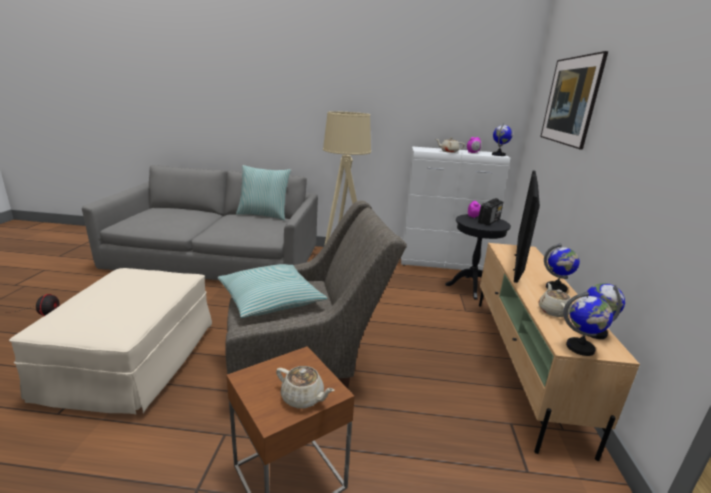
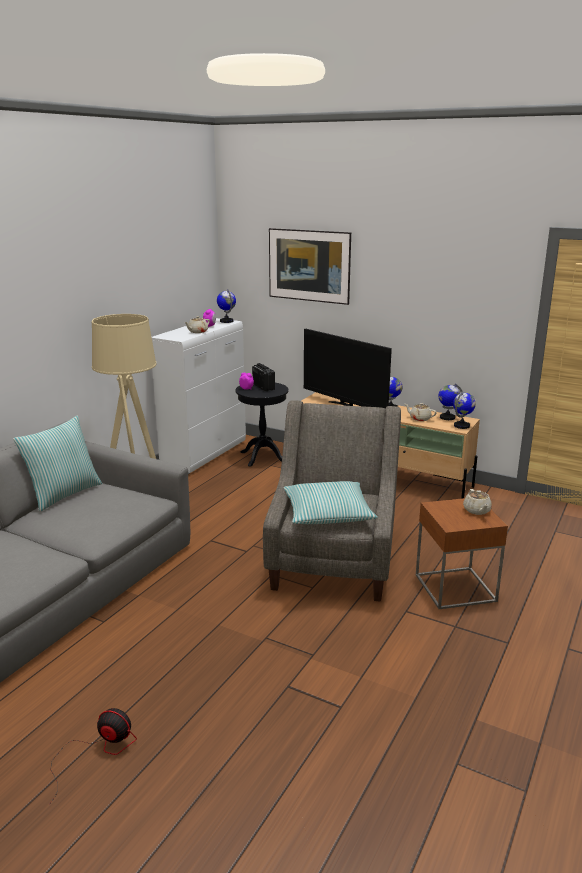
camera: 65 degrees left, 0 degrees up
(132, 361) = (273, 663): beige ottoman -> none
(303, 398) = (477, 511): beige teapot -> beige teapot turned 120 degrees clockwise

